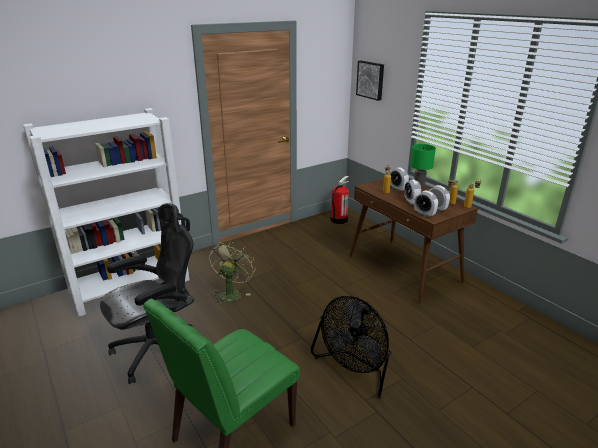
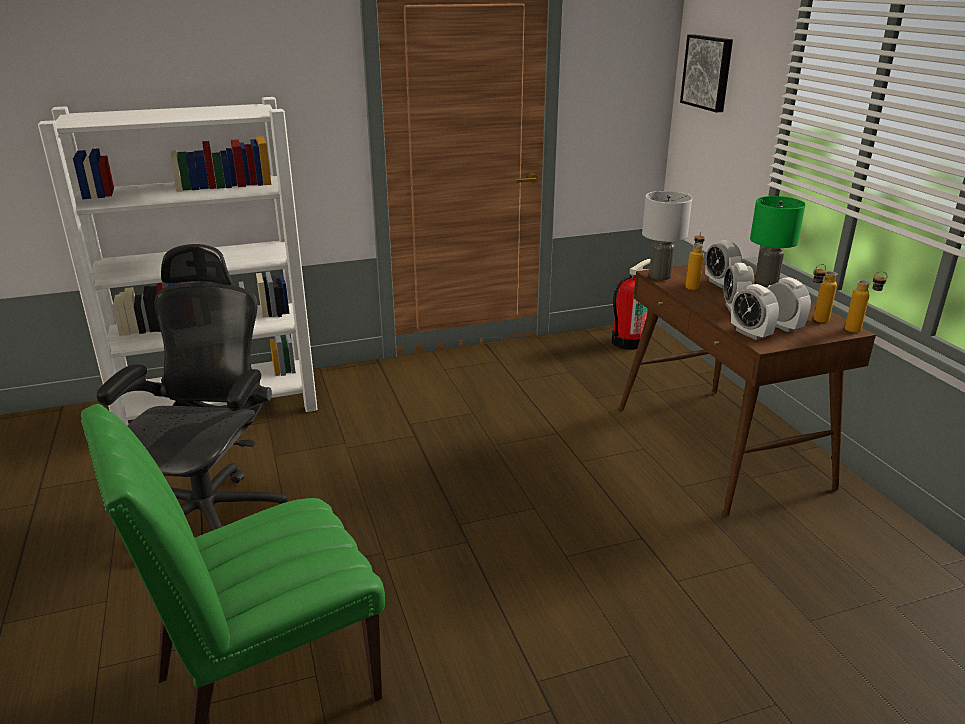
camera: 15 degrees right, 0 degrees up
(159, 349) = (214, 517): office chair -> office chair turned 60 degrees counterclockwise
(231, 292) = (377, 441): green fan -> none
(353, 366) = (541, 612): black fan -> none
(368, 188) = (661, 277): none -> white table lamp

